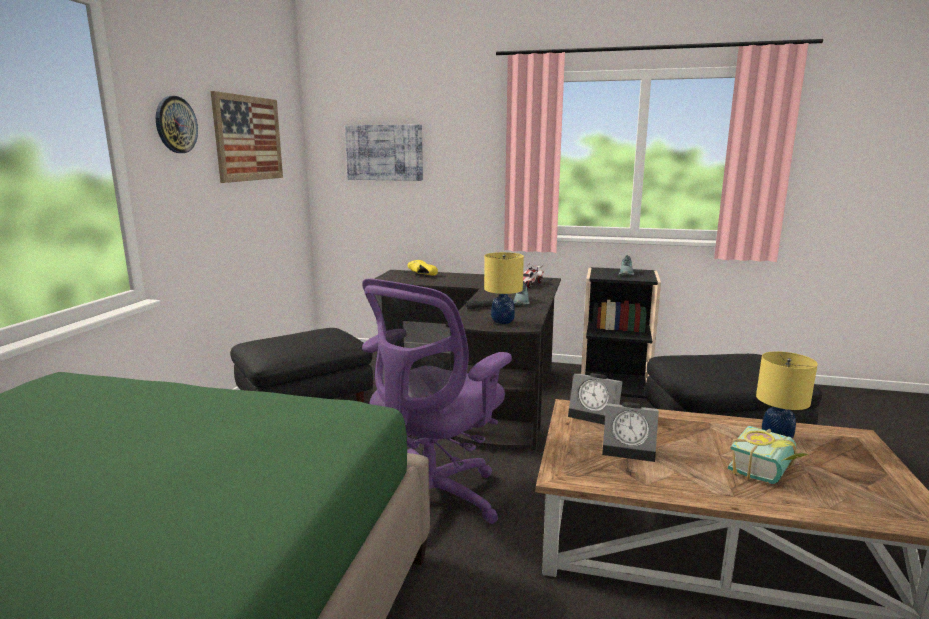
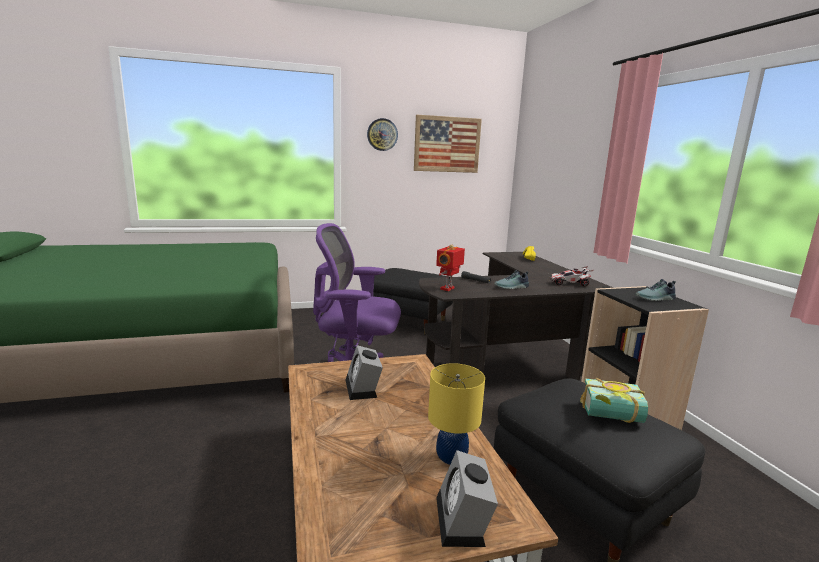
camera: 60 degrees right, 0 degrees up
(384, 152) = (548, 158): picture -> none
(504, 322) = (448, 289): yellow table lamp -> toy robot
(595, 415) = (411, 370): alarm clock -> alarm clock (463, 522)
(768, 471) = (372, 453): book -> book (612, 417)

